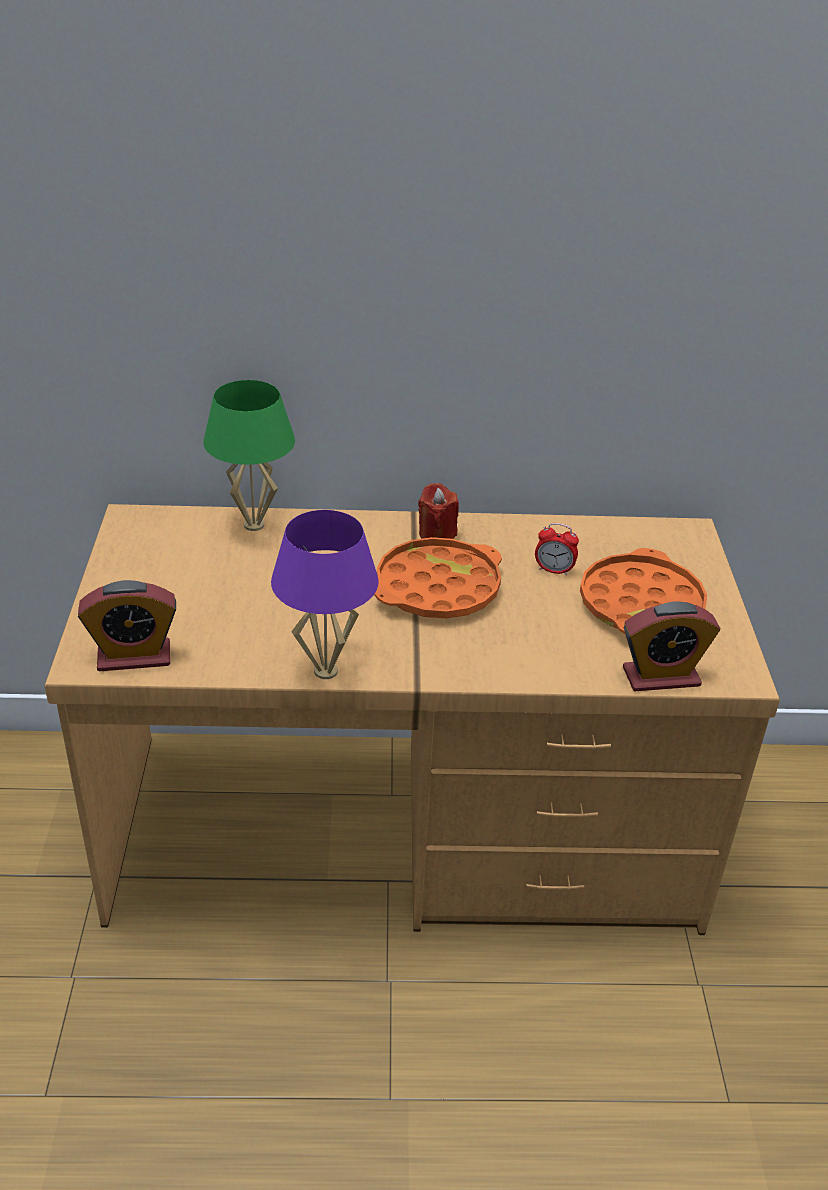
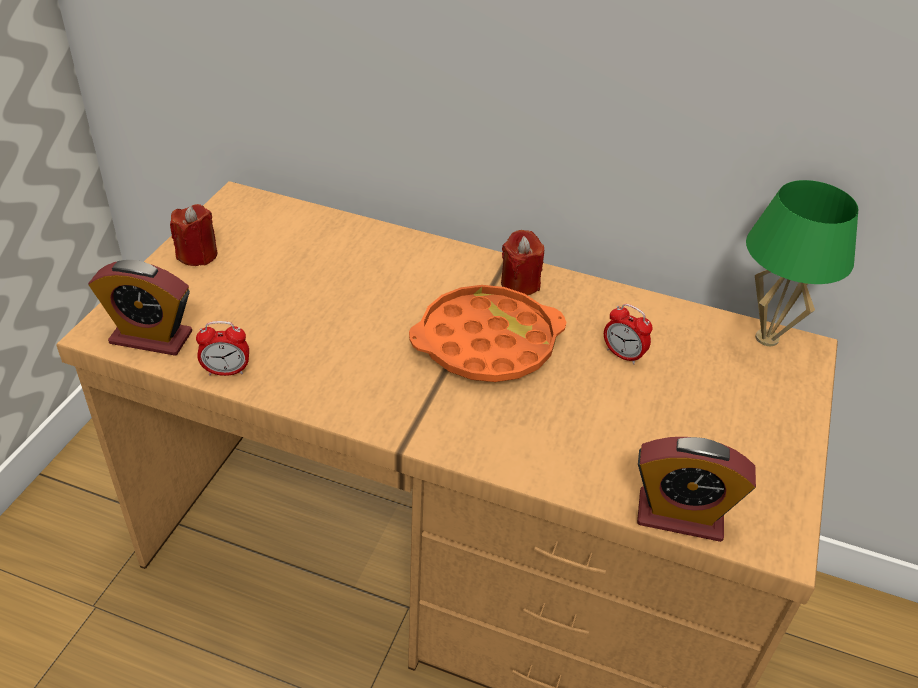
camera: 20 degrees right, 5 degrees up
(126, 576) = (197, 255): none -> red candle
(225, 666) = (226, 371): none -> alarm clock
(253, 525) = (345, 232): green table lamp -> green table lamp (766, 338)
(326, 671) = (319, 404): purple table lamp -> none
(641, 605) = (701, 421): orange tray -> none

